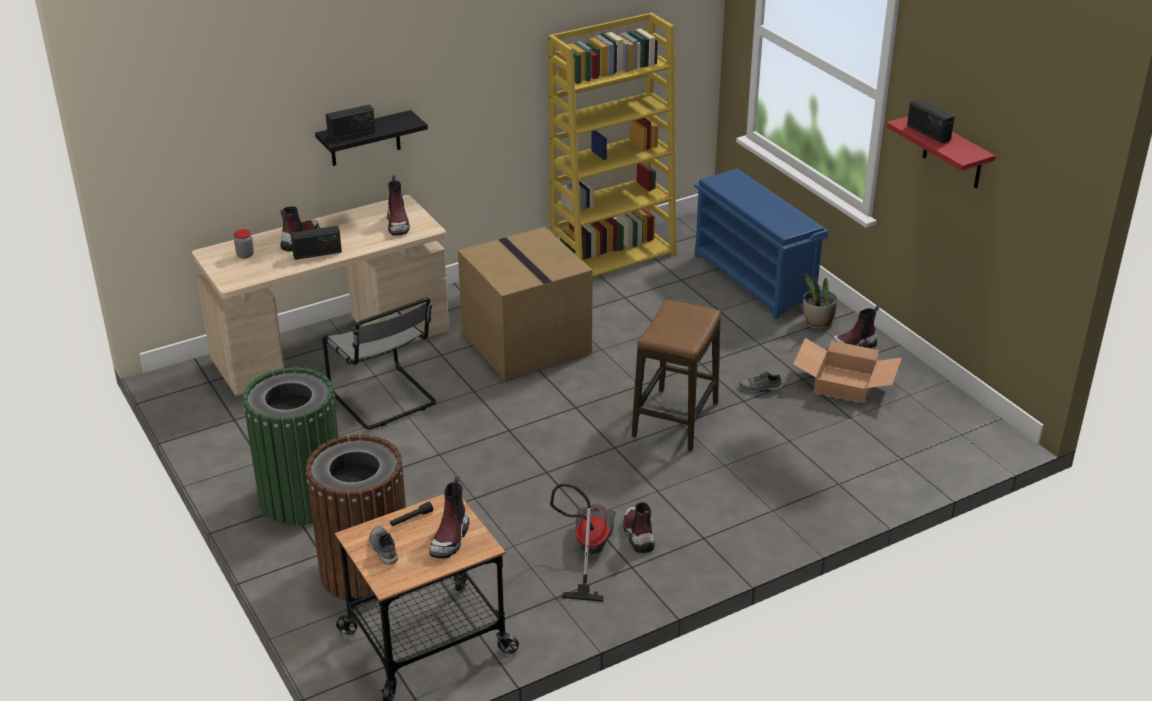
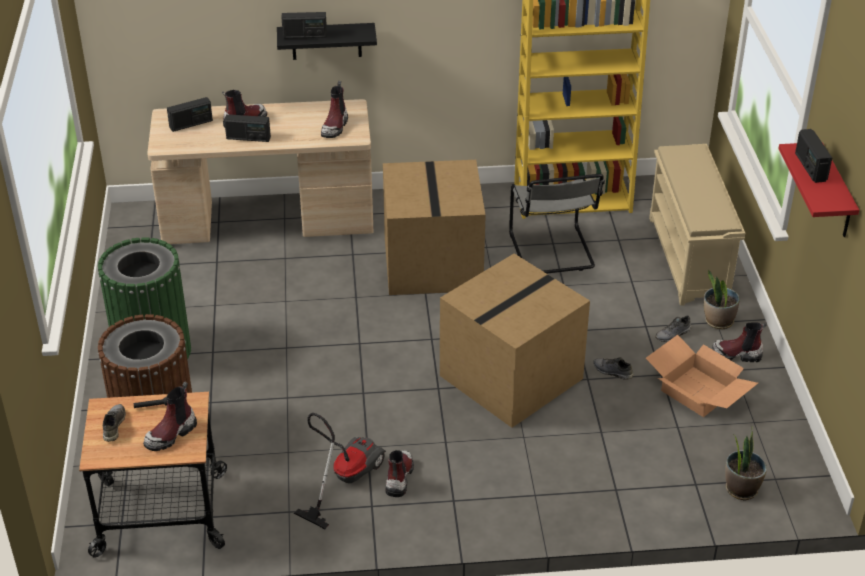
camera: 25 degrees right, 5 degrees up
(245, 255) = (191, 124): jar -> radio
(385, 400) = (277, 283): grey chair -> grey chair (552, 252)
(675, 420) = (511, 378): stool -> cardboard box
(755, 280) = (689, 259): blue shoe rack -> beige shoe rack
(788, 344) = (673, 335): none -> grey shoe
(940, 450) = (741, 489): none -> potted plant

